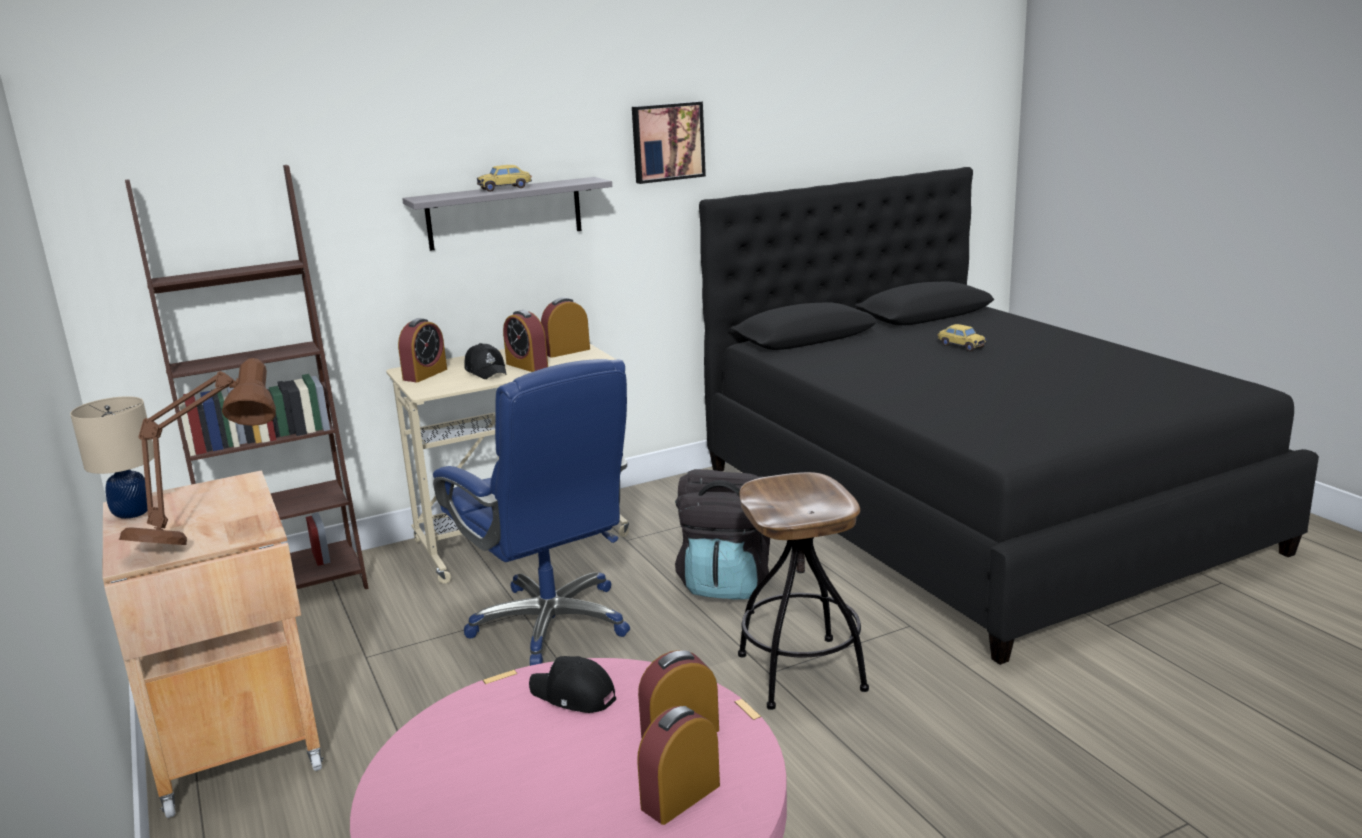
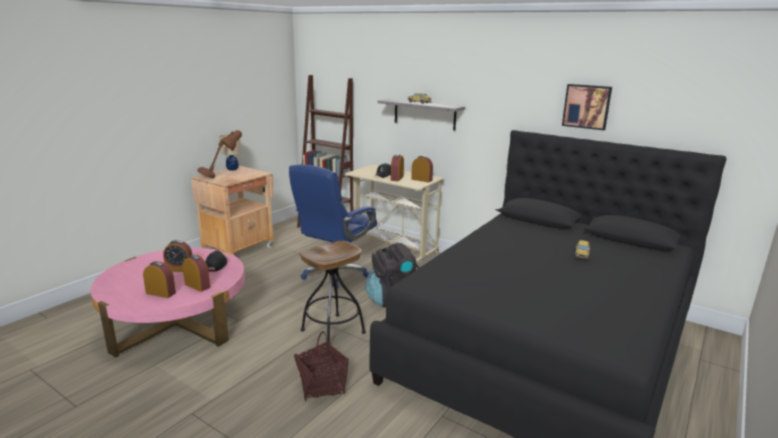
camera: 60 degrees right, 0 degrees up
(425, 374) = (371, 169): alarm clock -> alarm clock (179, 269)
(667, 142) = (503, 96): picture -> picture (586, 106)
(984, 719) = (322, 385): none -> basket

